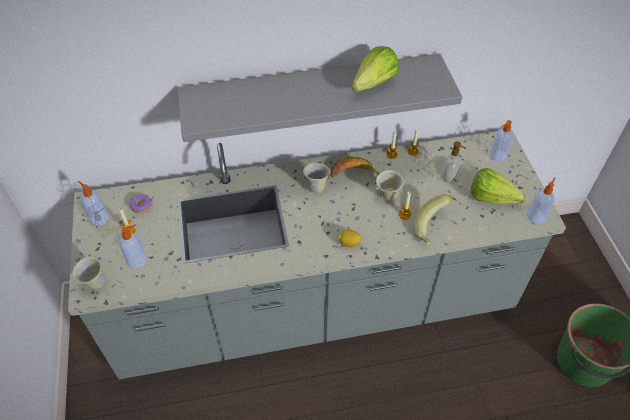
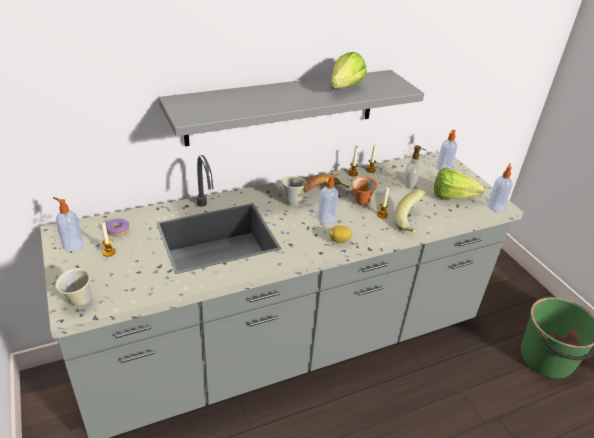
camera: 15 degrees left, 15 degrees down
(137, 260) = (124, 276): soap dispenser -> soap dispenser (326, 218)
(387, 197) = (361, 203): beige mug -> orange mug

